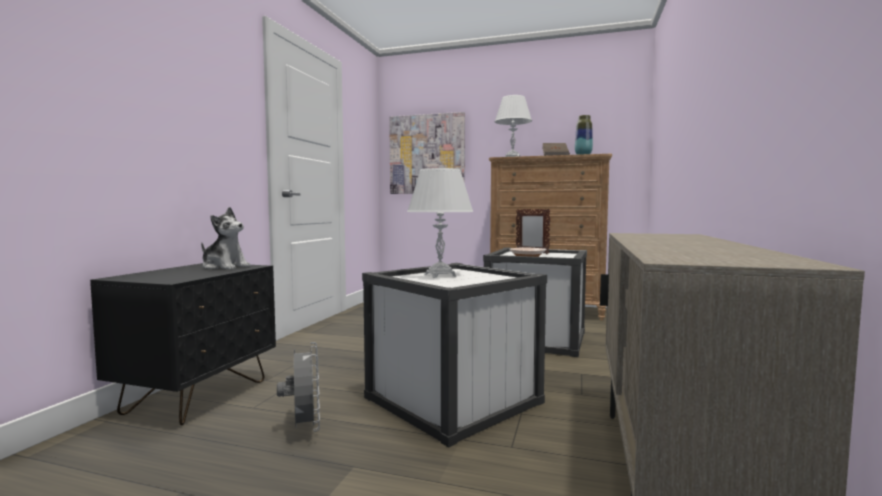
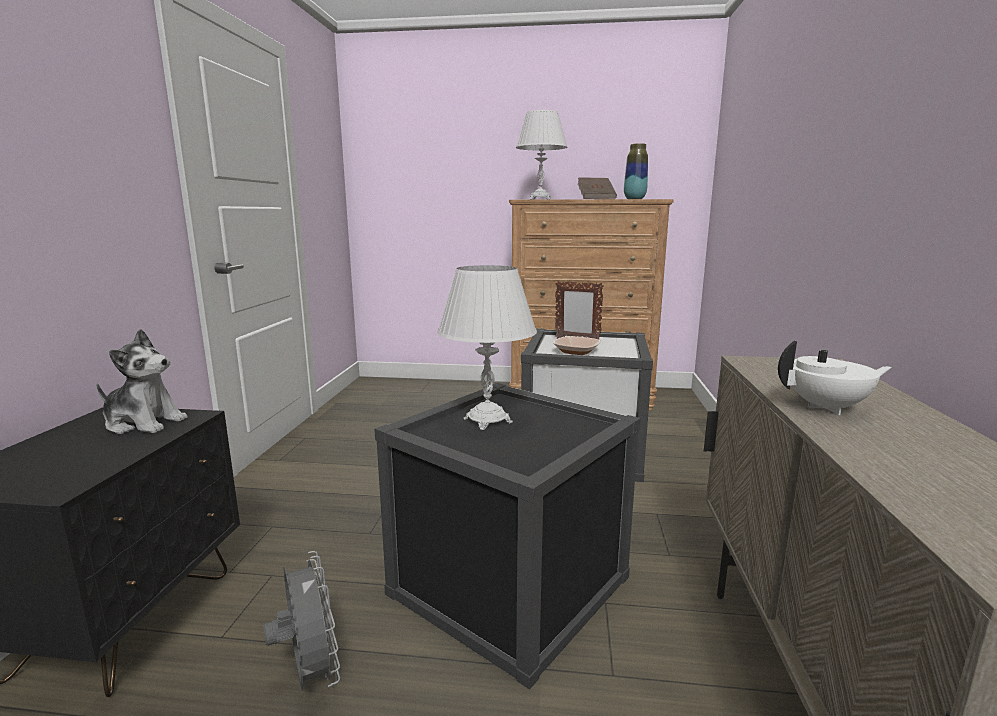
camera: 10 degrees left, 10 degrees up
(427, 154) = (416, 186): picture -> none
(453, 400) = (510, 585): white storage box -> black storage box
(653, 240) = (827, 408): none -> white teapot

